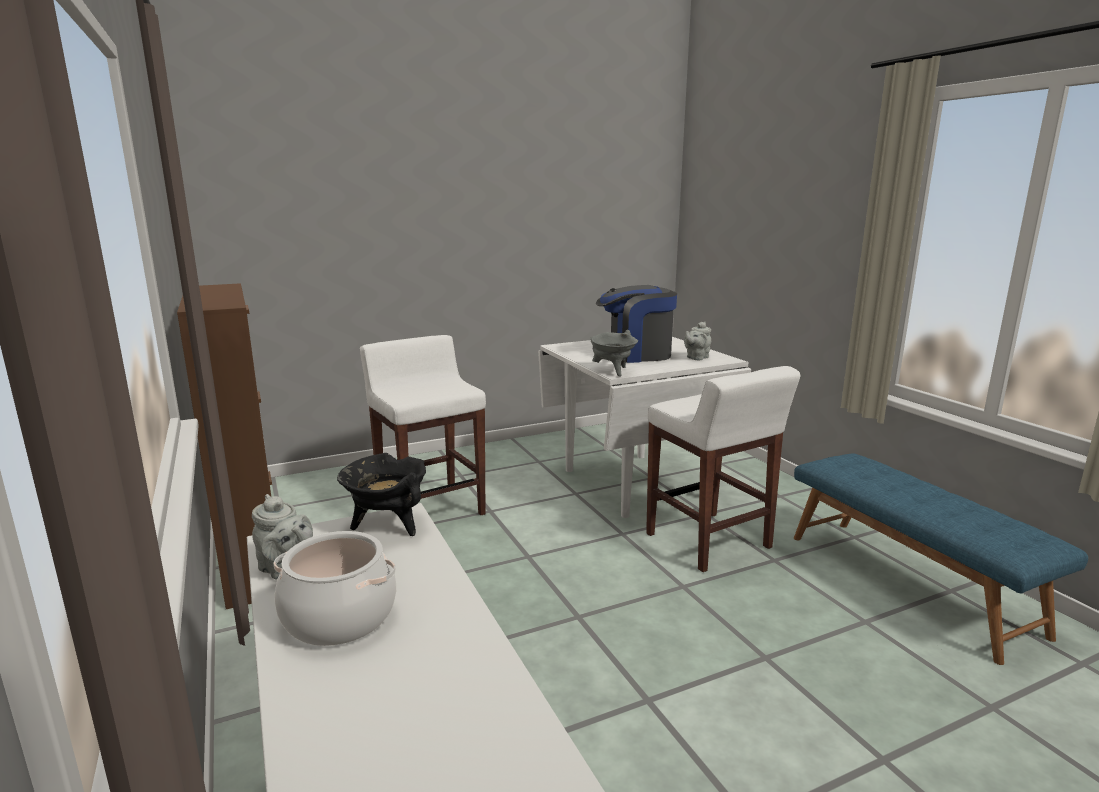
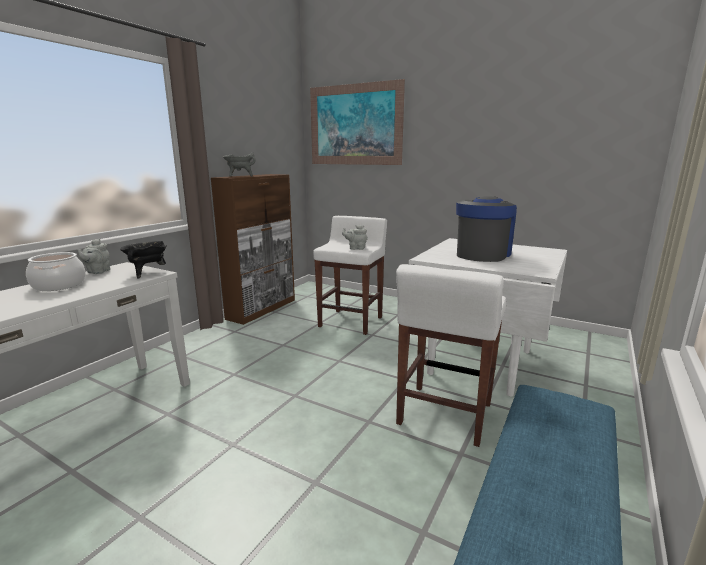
camera: 55 degrees right, 0 degrees up
(296, 182) = (355, 125): none -> picture
(612, 371) = (427, 257): grey cooking pot -> grey cooking pot (240, 176)
(634, 355) = (482, 254): coffee machine -> coffee machine turned 75 degrees clockwise
(696, 358) = (520, 266): grey teapot -> grey teapot (356, 248)

